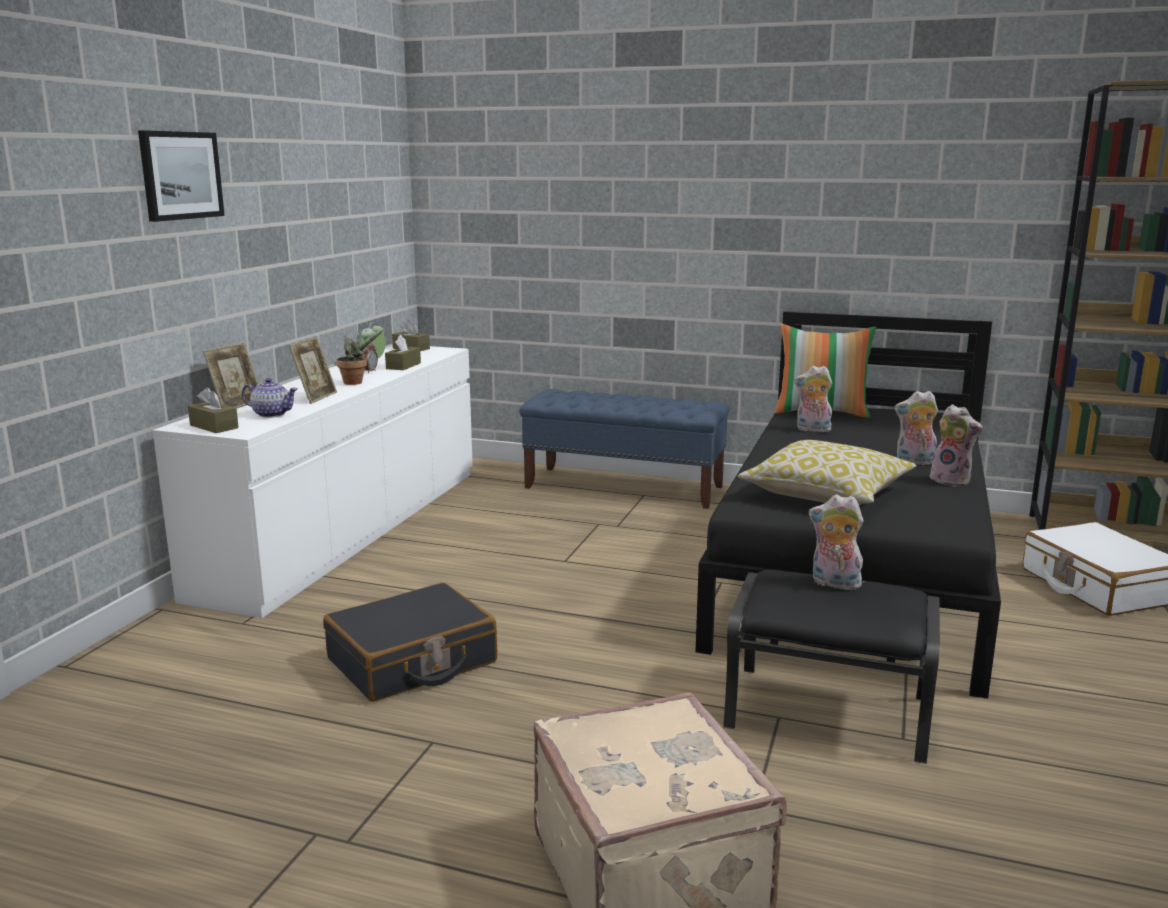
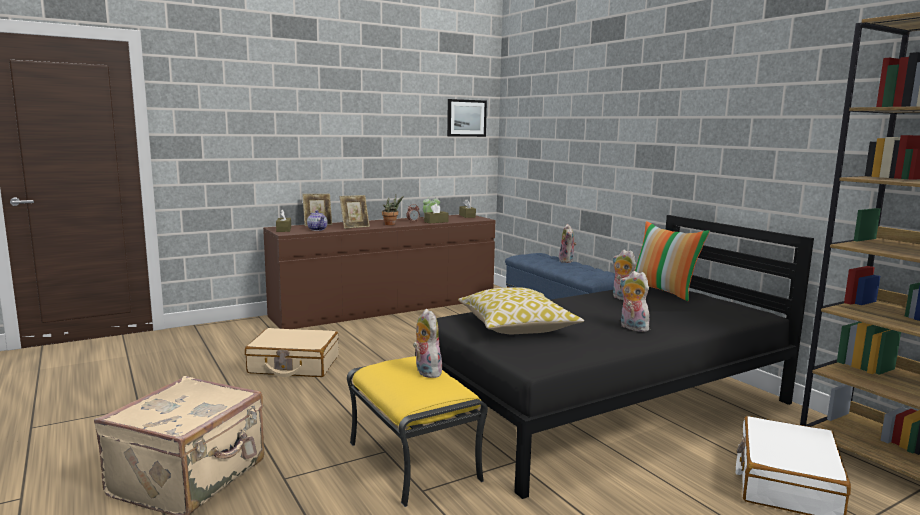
camera: 40 degrees right, 5 degrees down
(180, 175) = (303, 106): picture -> picture (466, 118)
(348, 528) = (386, 307): white dresser -> brown dresser
(412, 662) = (294, 365): black suitcase -> beige suitcase
(829, 712) = (415, 461): black ottoman -> yellow ottoman
(952, 481) = (625, 342): plush toy -> plush toy (567, 261)

